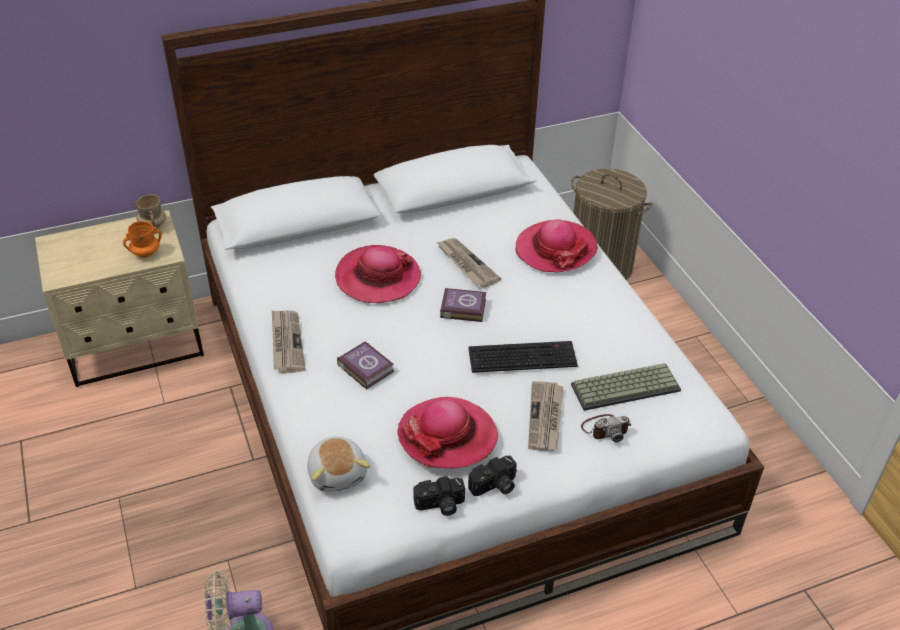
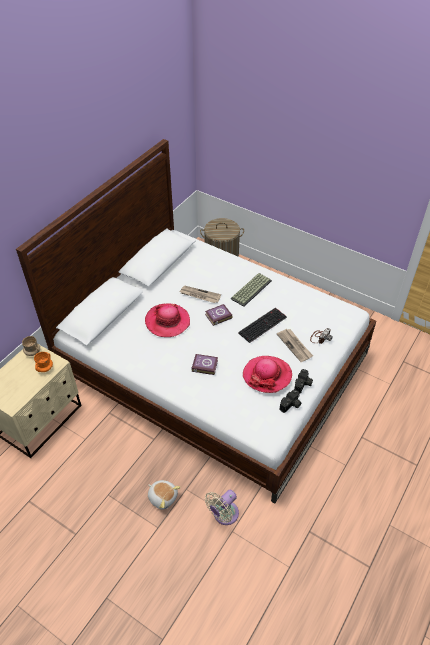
camera: 35 degrees left, 5 degrees up
(286, 343) = (158, 374): newspaper -> none
(338, 473) = (239, 417): plush toy -> plush toy (163, 497)
(555, 249) = (229, 269): hat -> none
(626, 386) = (311, 315): keyboard -> keyboard (251, 289)

